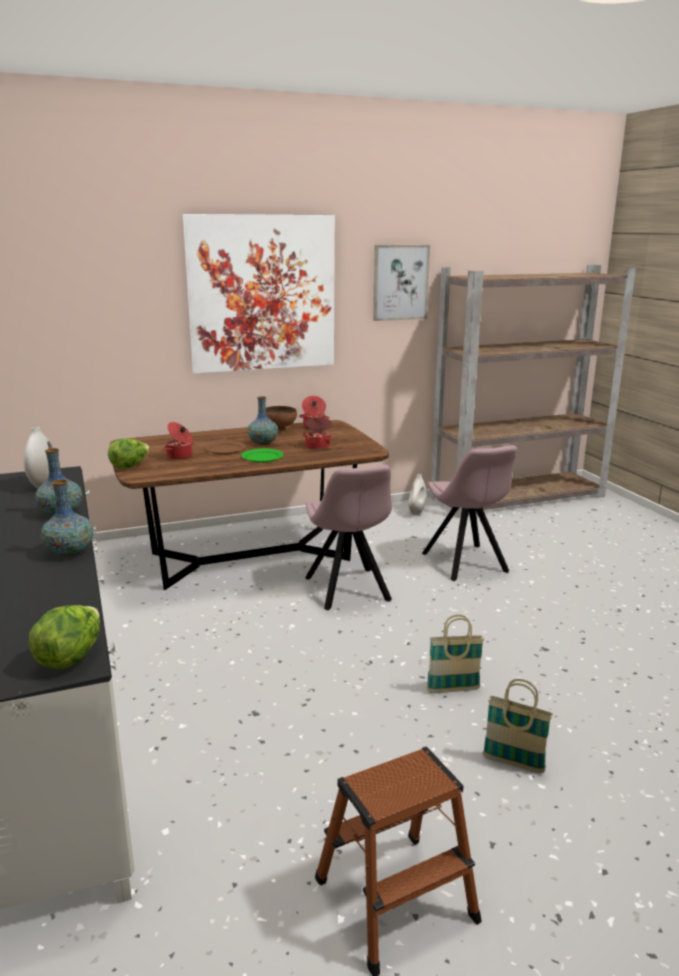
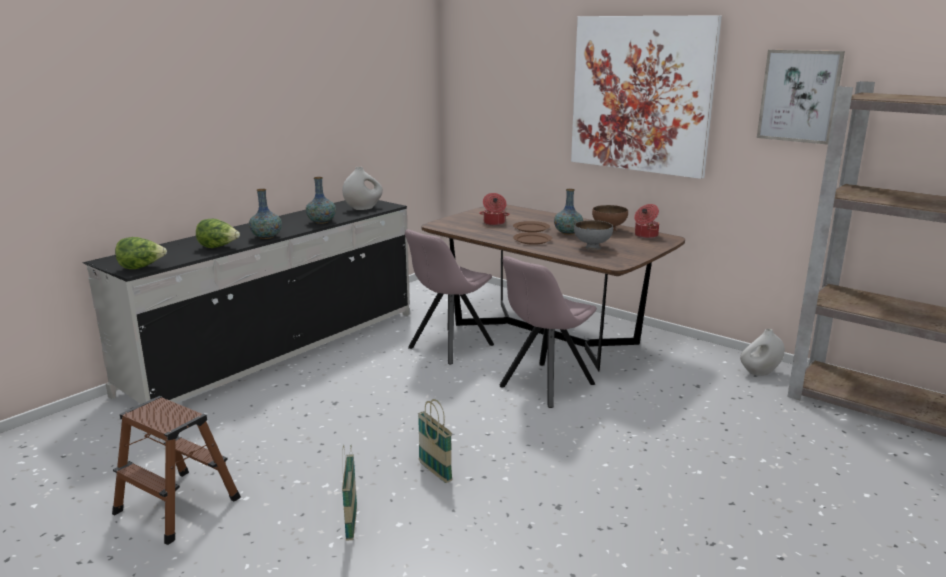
camera: 60 degrees right, 0 degrees up
(130, 466) = (453, 219): lettuce -> lettuce (218, 247)
(262, 457) = (532, 240): green plate -> brown plate
(318, 446) = (592, 247): cooking pot -> grey bowl
(465, 563) = (682, 425): pink chair -> pink chair (449, 346)

